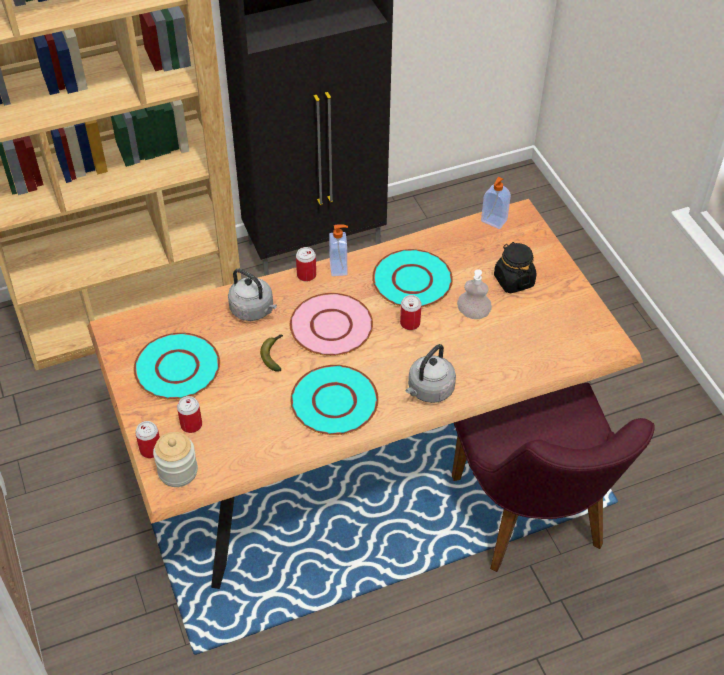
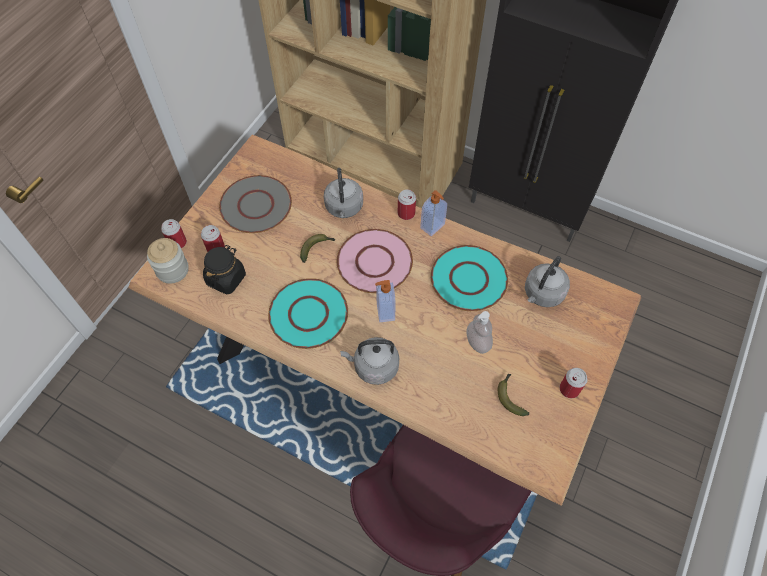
camera: 50 degrees right, 10 degrees up
(178, 368) = (256, 206): turquoise plate -> grey plate
(410, 323) = (425, 308): can -> can (569, 389)
(472, 248) = (542, 294): none -> grey kettle
(493, 221) = (587, 288): soap dispenser -> soap dispenser (384, 312)
(513, 280) = (541, 346): black jar -> black jar (226, 278)
(537, 326) = (510, 396): none -> banana

